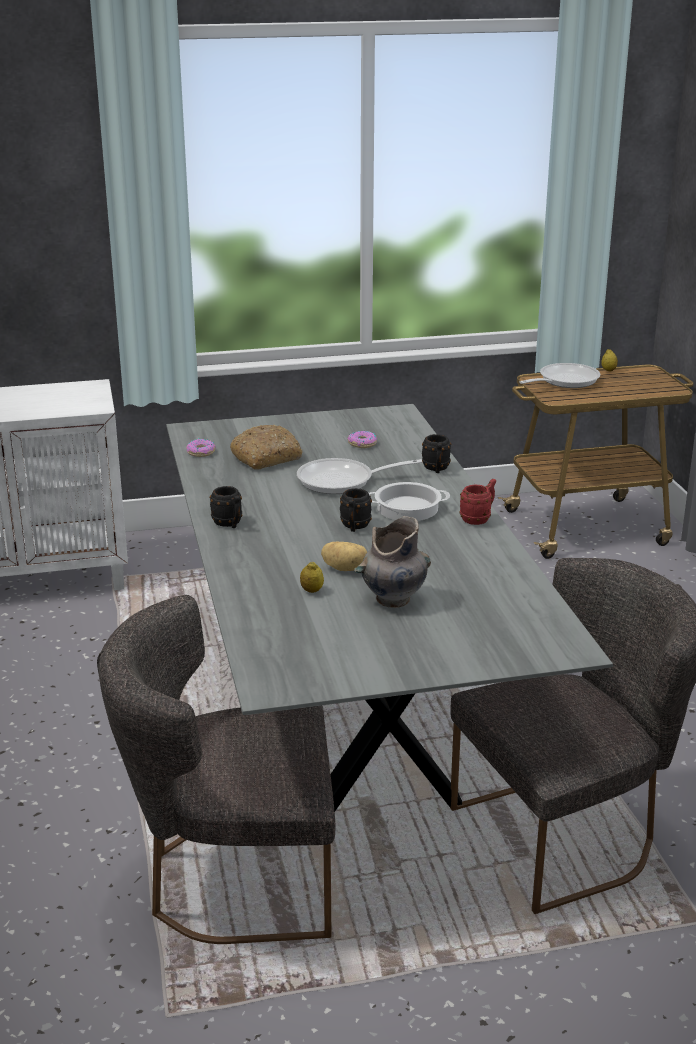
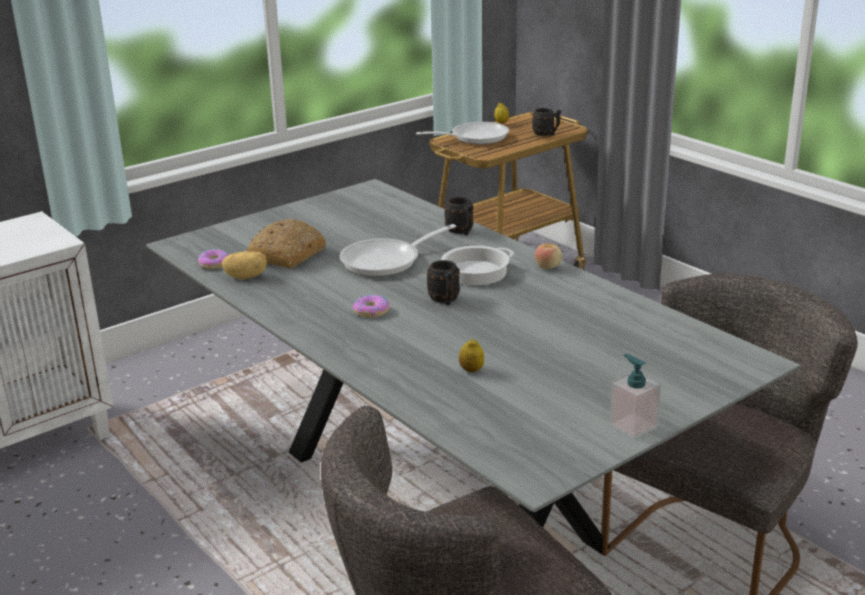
camera: 25 degrees left, 0 degrees up
(229, 524) = (319, 326): black mug -> black mug (546, 134)
(345, 568) = (479, 341): potato -> potato (246, 277)
(362, 444) = (368, 223): donut -> donut (371, 311)
(392, 599) = (555, 359): grey vase -> none
(394, 672) = (633, 426): none -> soap dispenser
(478, 519) = (548, 267): red mug -> apple
(564, 381) = (474, 137): frying pan -> frying pan turned 45 degrees clockwise

